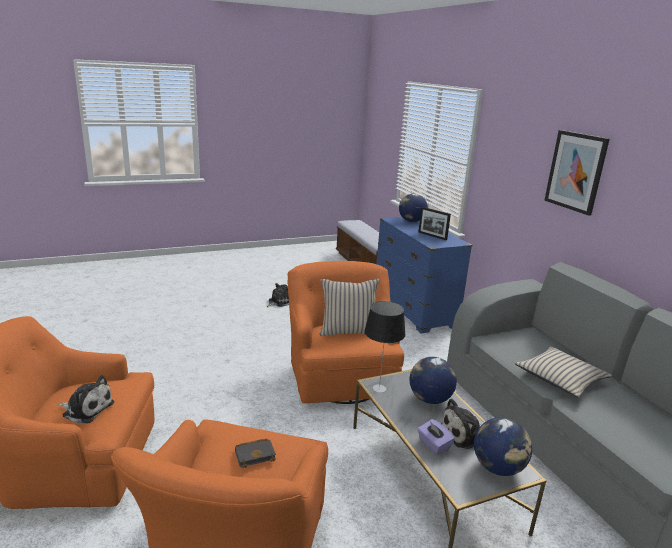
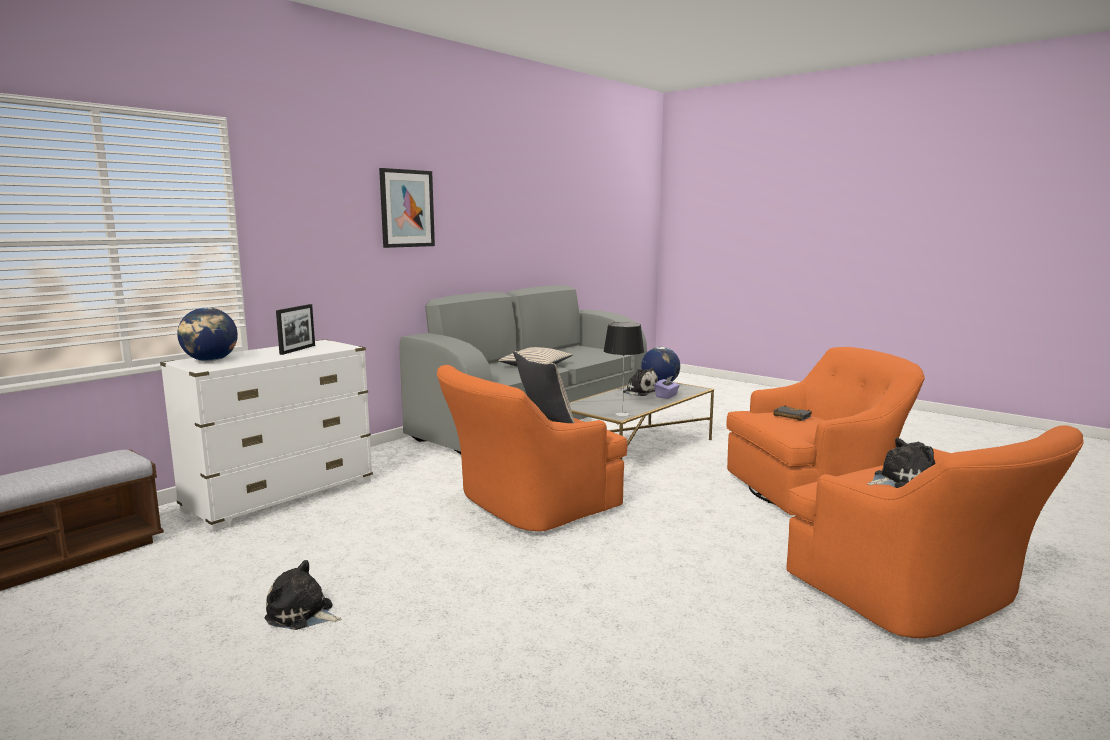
camera: 115 degrees left, 10 degrees down
(86, 409) = (901, 481): plush toy -> plush toy turned 90 degrees clockwise
(414, 310) = (281, 496): blue dresser -> white dresser
(429, 399) = (610, 401): globe -> none

